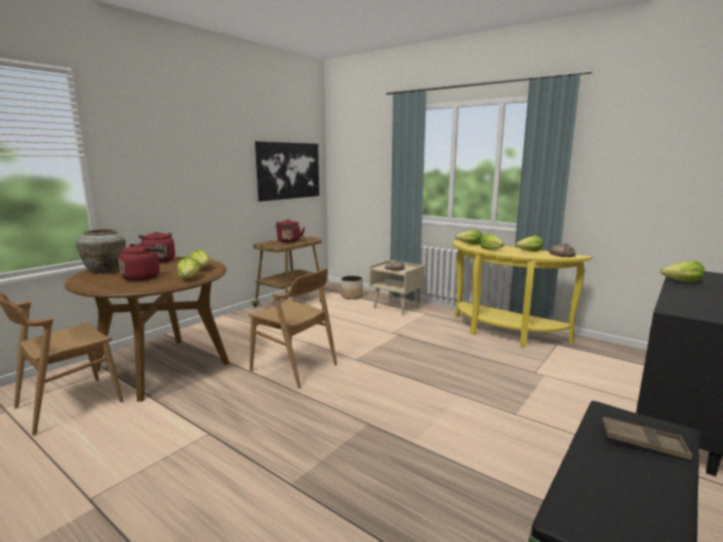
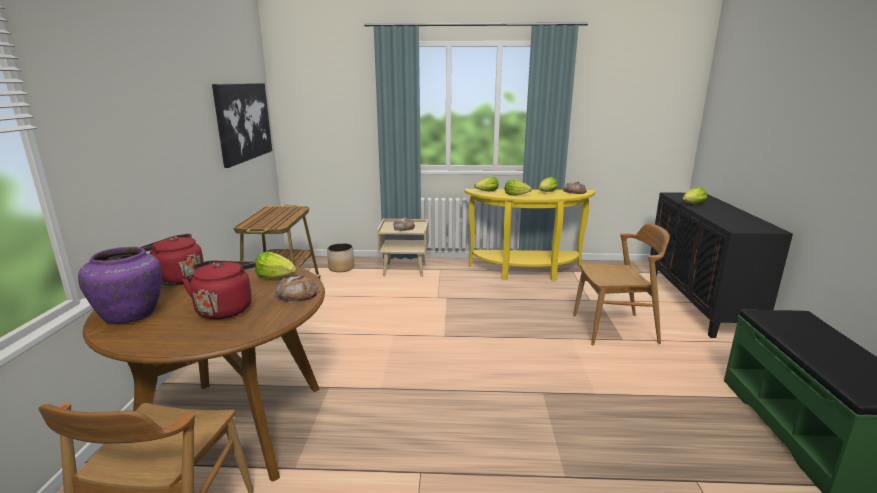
camera: 35 degrees left, 5 degrees up
(106, 271) = (132, 315): beige vase -> purple vase
(189, 278) = (297, 294): lettuce -> bread
(289, 241) = (274, 216): red kettle -> none
(294, 367) = (399, 366): brown chair -> brown chair (615, 329)
(643, 443) = (807, 329): brown tray -> none

